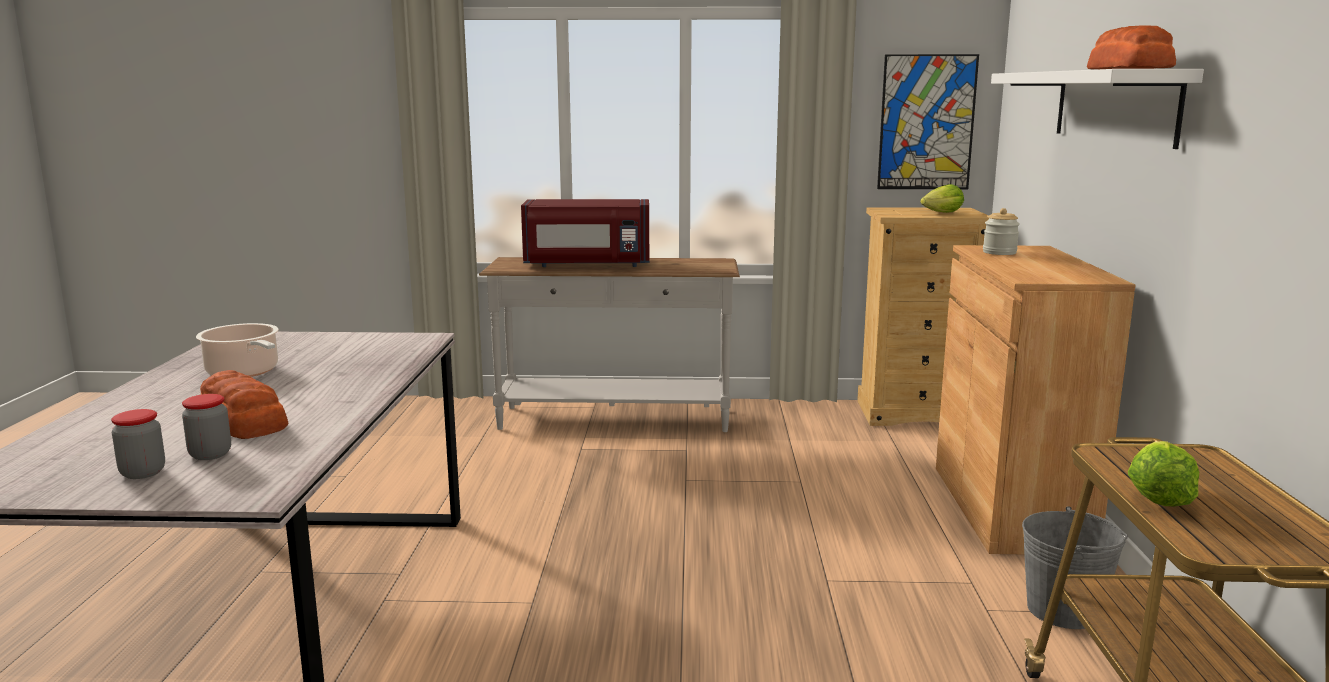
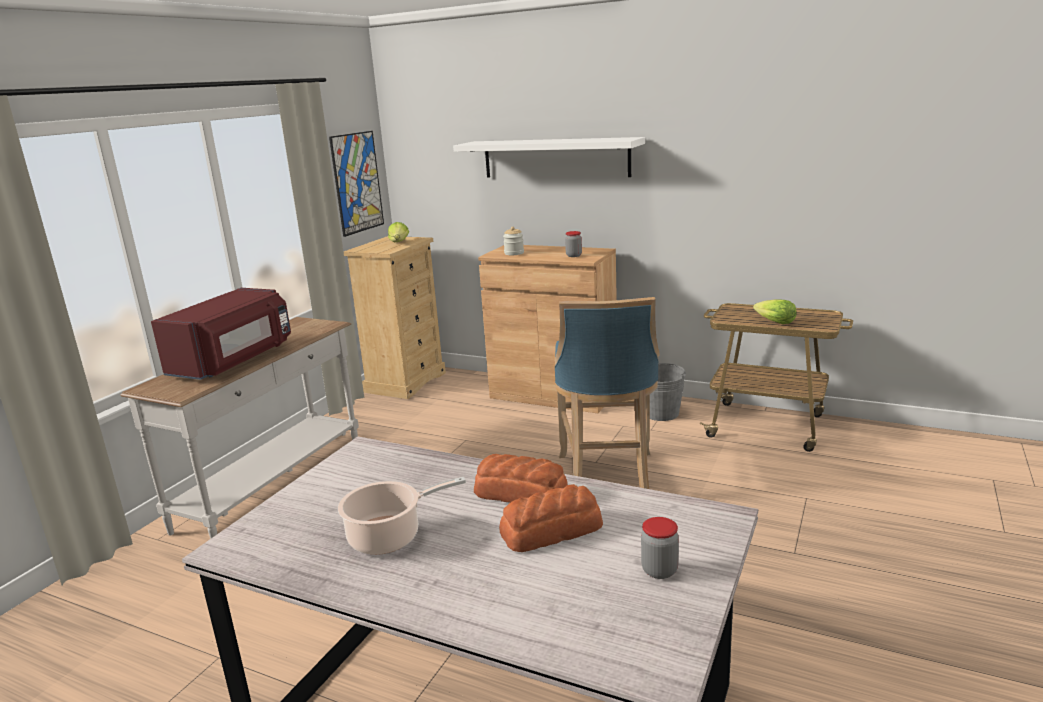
camera: 65 degrees left, 5 degrees up
(210, 454) = (629, 541): jar -> jar (574, 255)
(776, 599) = (607, 481): none -> blue stool
(1128, 69) = (608, 139): bread -> bread (520, 492)

